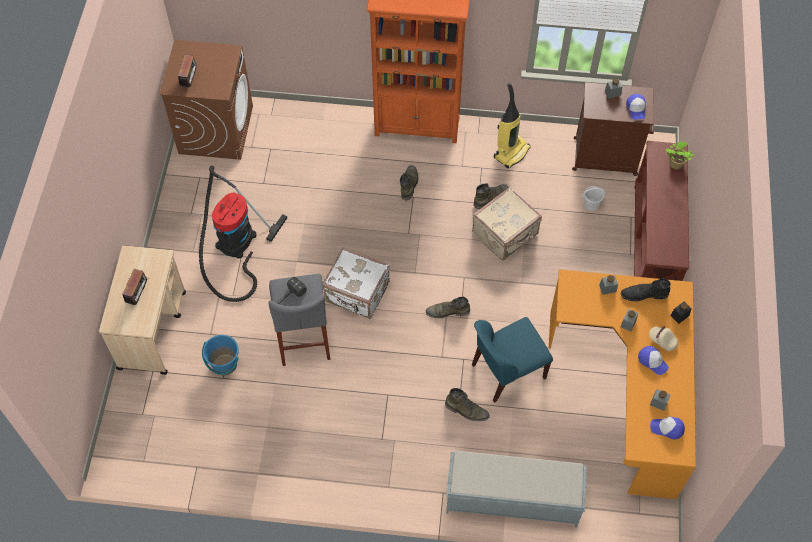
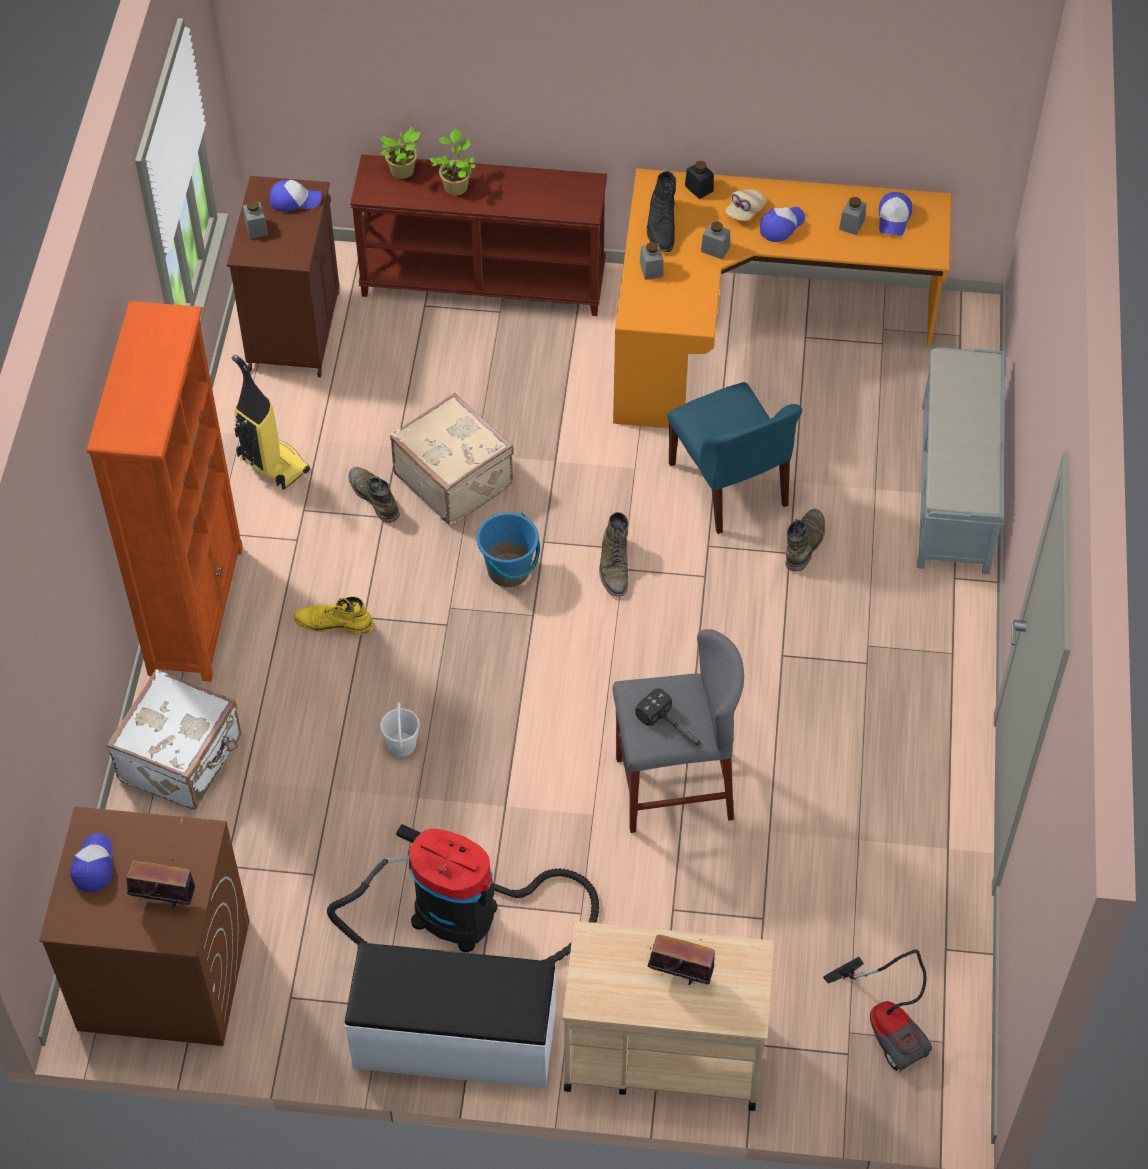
camera: 90 degrees left, 5 degrees down
(156, 435) = (888, 1023): none -> vacuum cleaner
(170, 242) = (454, 1040): none -> white bench
(209, 54) = (93, 865): none -> cap
(224, 365) = (735, 917): blue bucket -> blue bucket (509, 571)
(357, 294) = (578, 704): white suitcase -> white suitcase (183, 759)
(409, 184) = (333, 623): green boot -> yellow boot
(591, 205) = (396, 356): white bucket -> white bucket (402, 744)
(667, 190) = (456, 186): none -> potted plant

